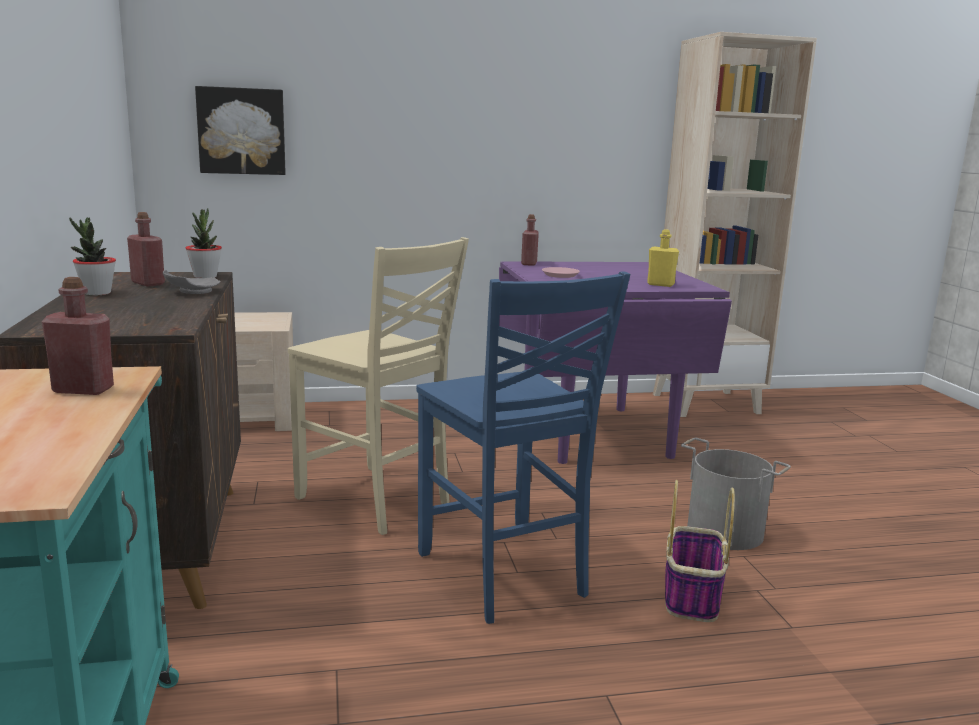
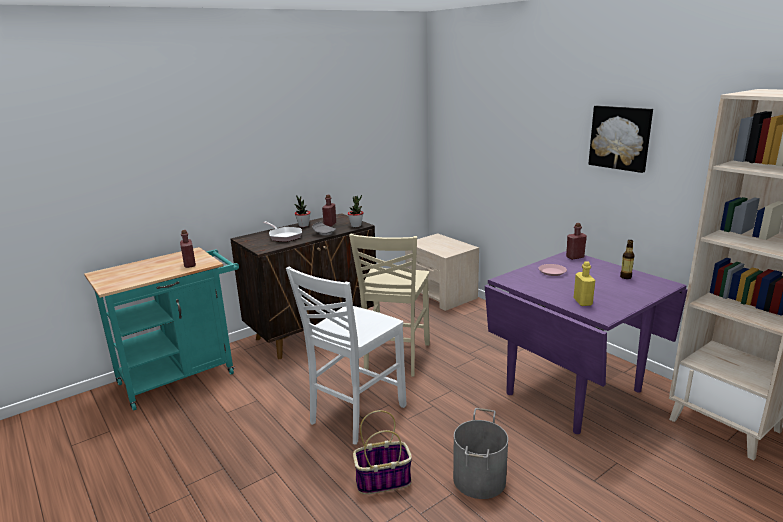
camera: 65 degrees right, 5 degrees up
(126, 309) = (284, 236): none -> frying pan
(242, 131) = (465, 144): picture -> picture (620, 137)
(504, 575) = (355, 414): blue chair -> white chair
(613, 266) = (625, 277): none -> bottle

